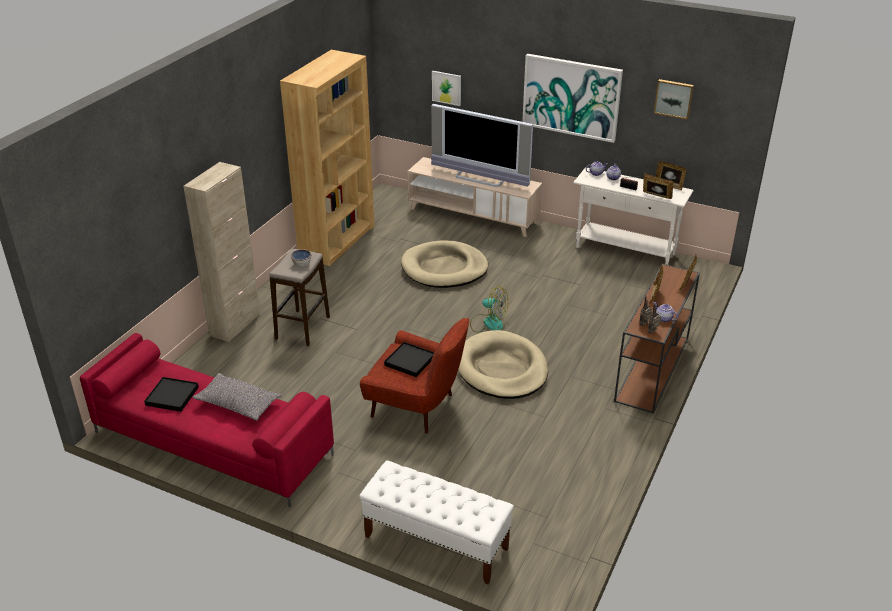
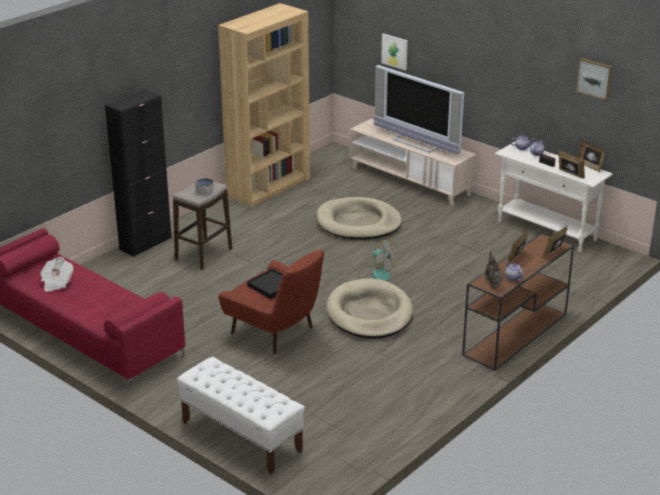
camera: 15 degrees right, 5 degrees down
(172, 396) = (56, 283): black tray -> newspaper
(235, 324) = (145, 244): beige cabinet -> black cabinet
(238, 404) = (108, 296): grey pillow -> none
(571, 97) = (503, 69): picture -> none

